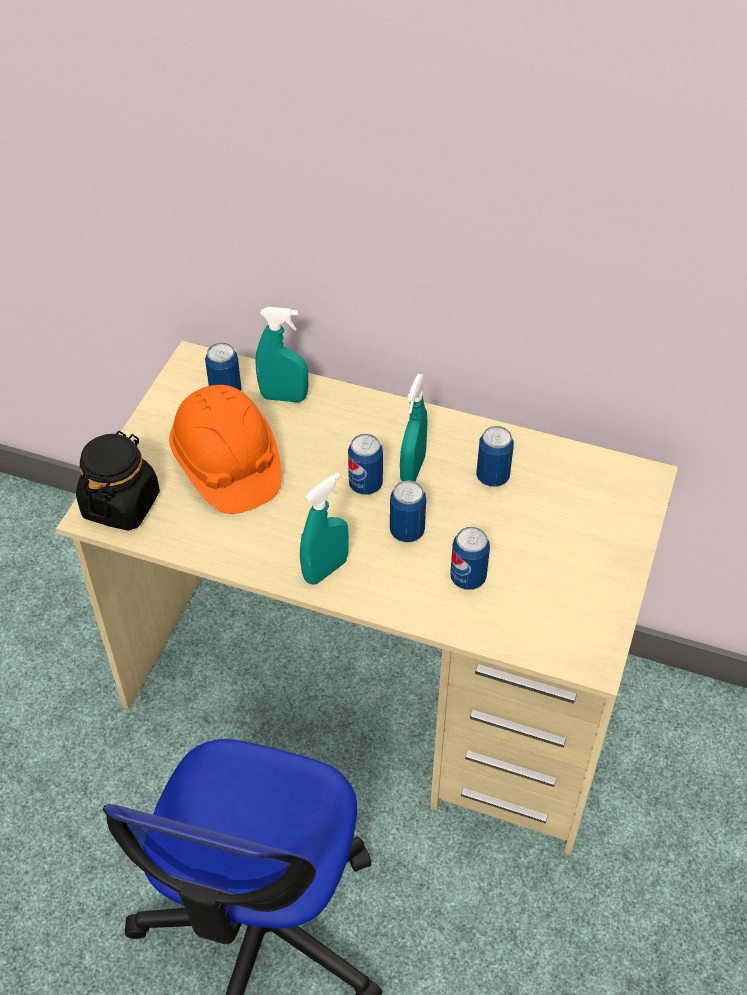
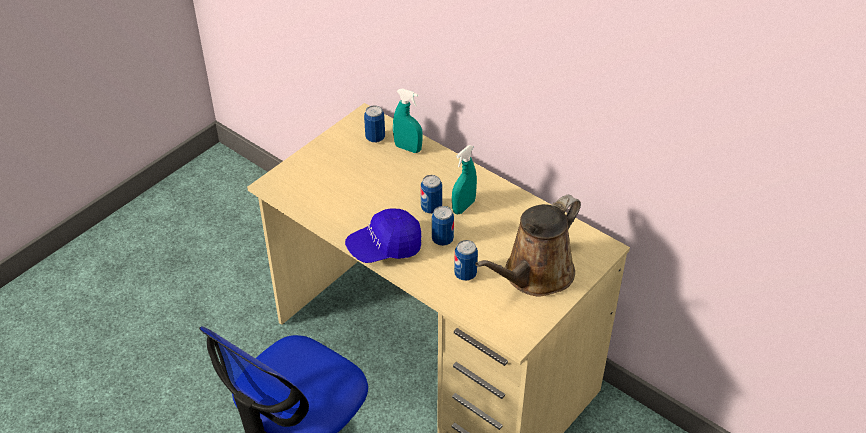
camera: 20 degrees right, 5 degrees down
(121, 504) = (288, 183): black jar -> none
(226, 466) = (356, 178): orange hard hat -> none
(325, 570) = (385, 247): turquoise spray bottle -> blue cap
(492, 477) = (509, 223): can -> none
(569, 550) = (534, 275): none -> brown watering can

